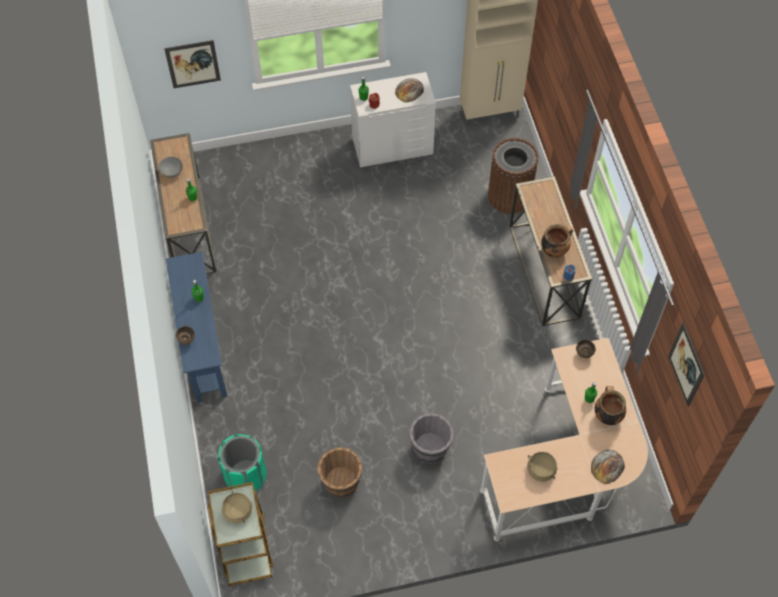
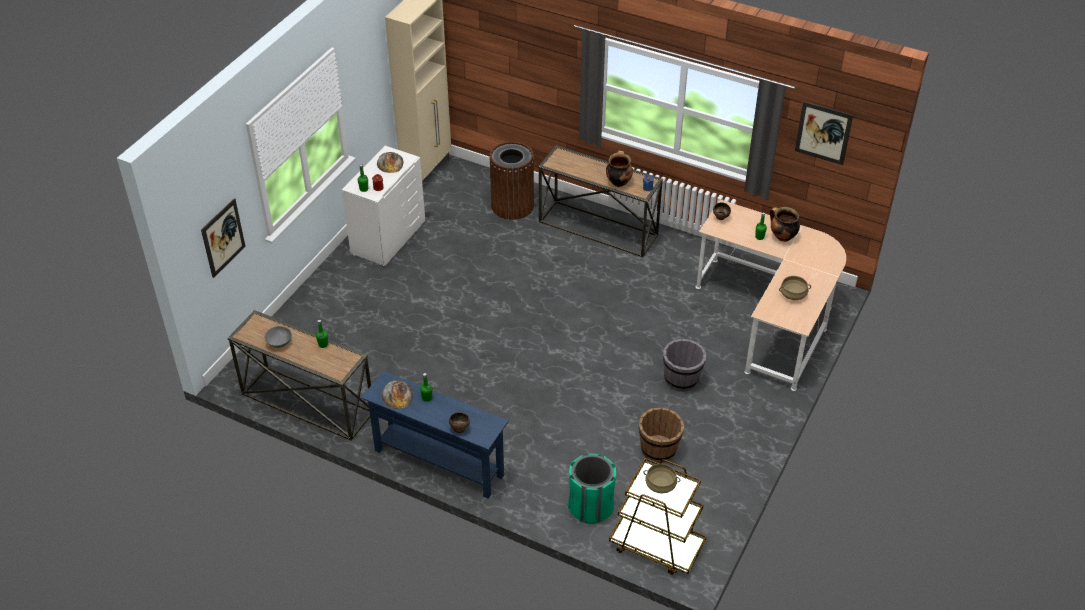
camera: 50 degrees left, 15 degrees down
(607, 466) = (822, 260): bread -> bread (397, 394)

